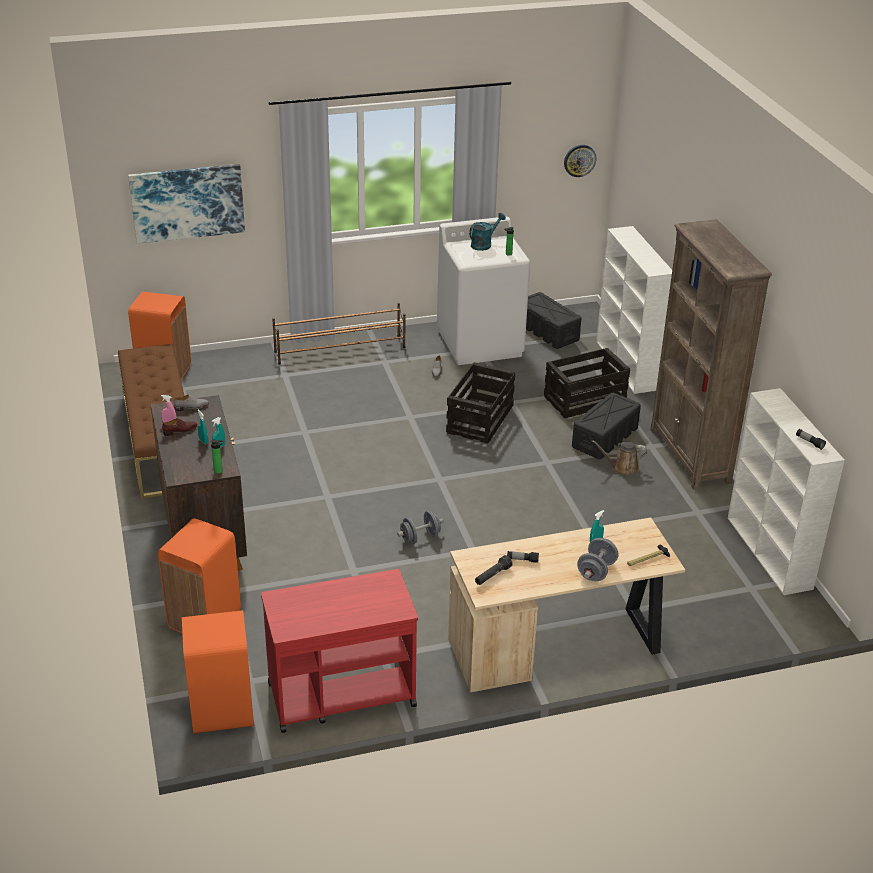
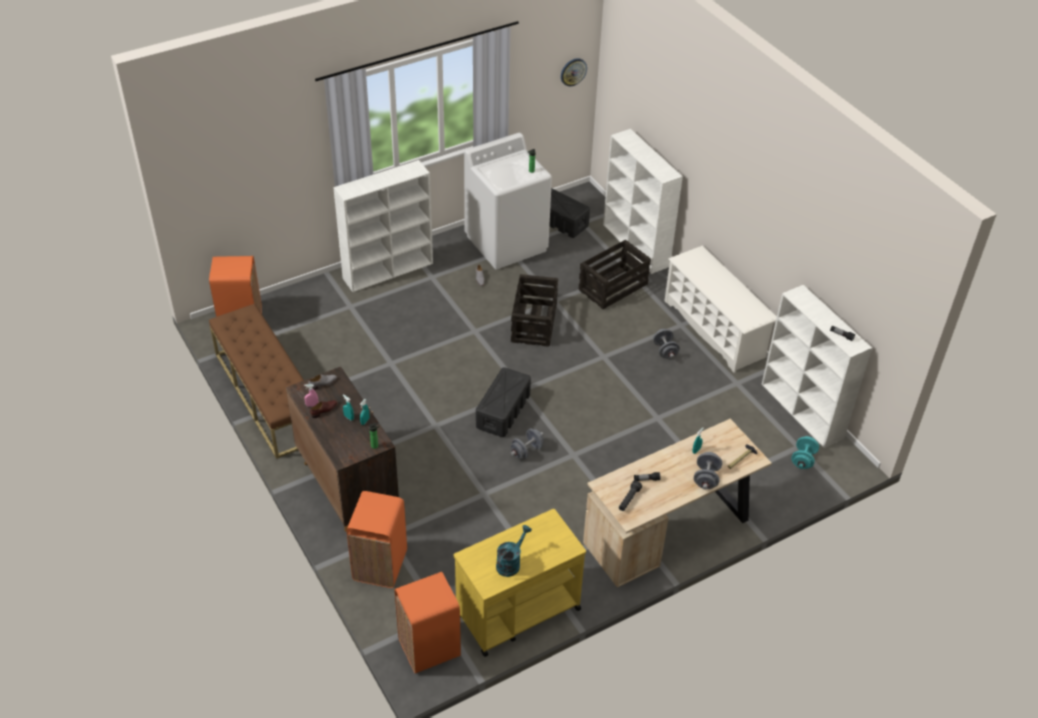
camera: 15 degrees left, 10 degrees up
(187, 202) = (246, 174): picture -> none
(340, 350) = (389, 270): brown shoe rack -> white bookcase
(340, 694) = (517, 611): red cart -> yellow cart
(484, 244) = (506, 163): turquoise watering can -> turquoise watering can (510, 562)
(604, 438) = (641, 323): black storage box -> black storage box (503, 411)
(622, 468) = (665, 351): brown watering can -> grey dumbbell
(690, 456) = (714, 329): brown bookcase -> white shoe rack
(752, 602) = (803, 460): none -> turquoise dumbbell

